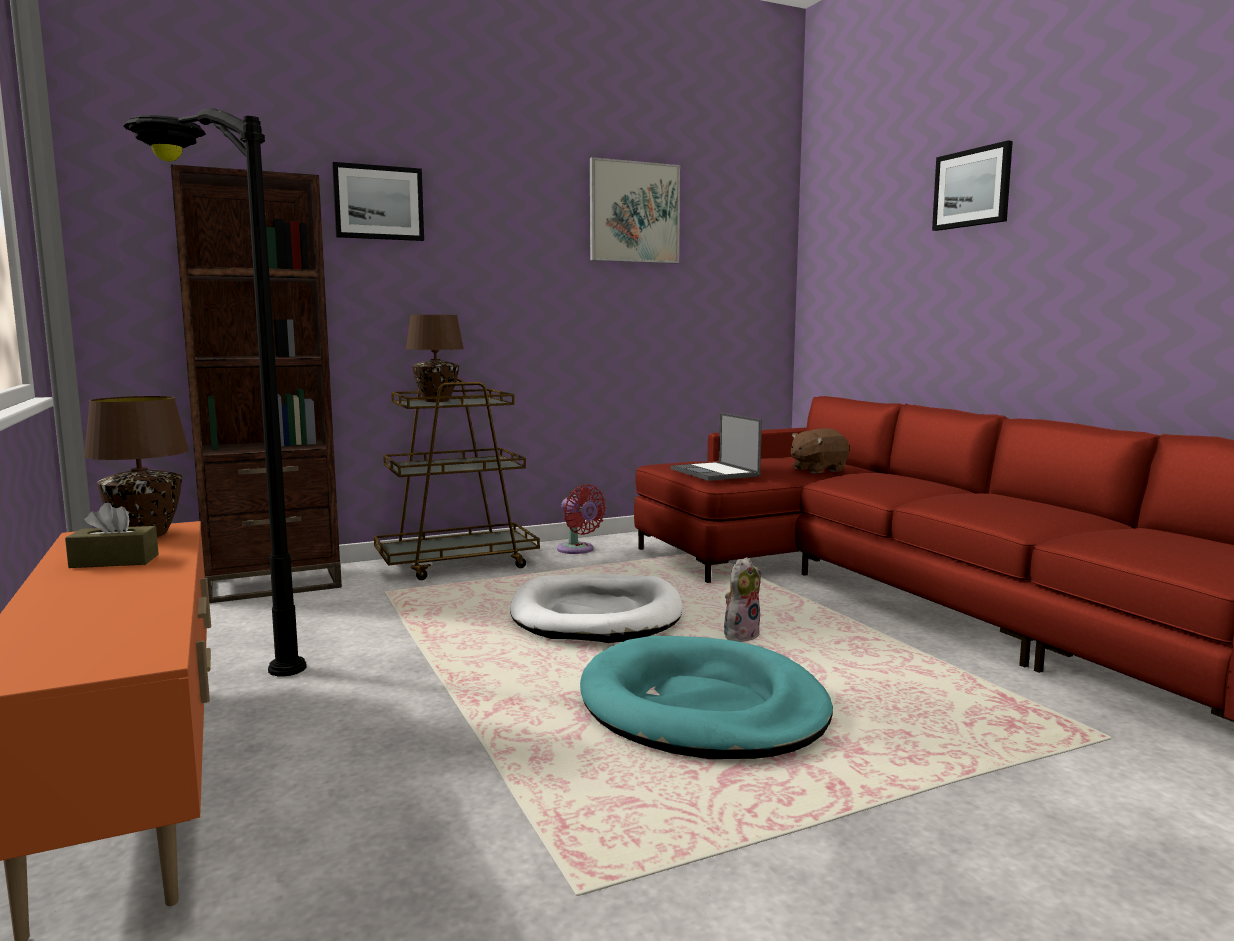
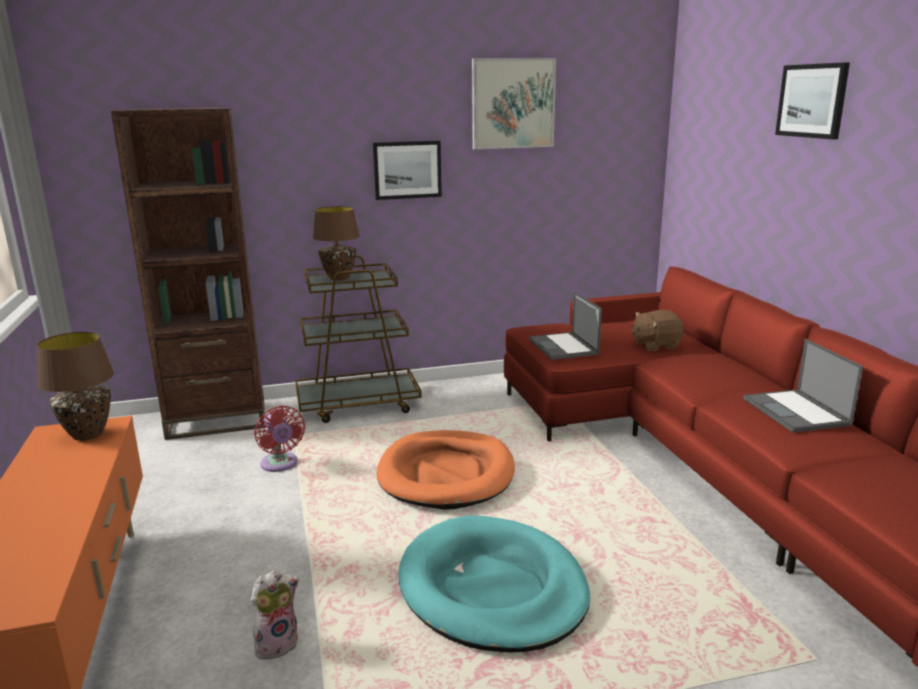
camera: 10 degrees right, 10 degrees up
(114, 561) = (55, 471): brown tissue box -> none
(228, 645) = (169, 487): black floor lamp -> none
(378, 202) = (288, 113): picture -> picture (407, 170)
(578, 550) = (457, 393): red fan -> red fan (280, 464)
(596, 615) = (446, 474): white dog bed -> orange dog bed
(740, 636) = (553, 508): plush toy -> plush toy (277, 643)
(1010, 499) = (797, 412): none -> laptop

